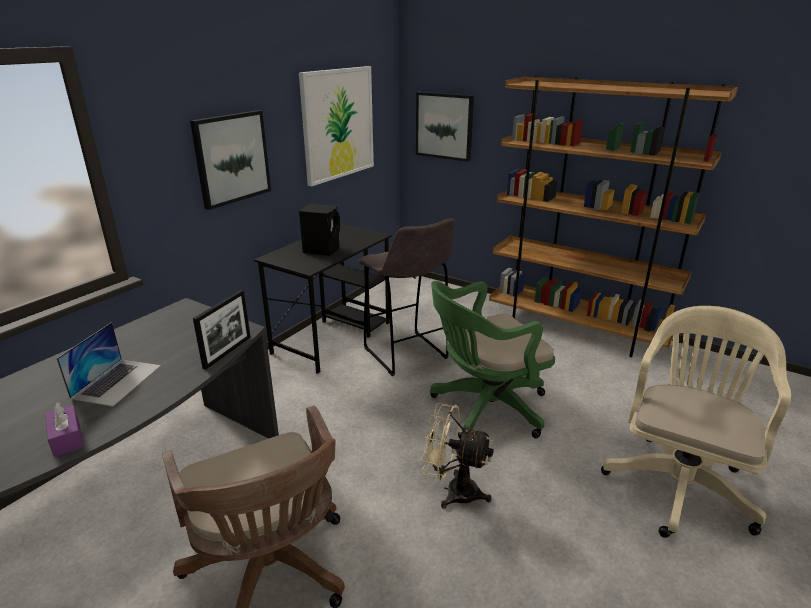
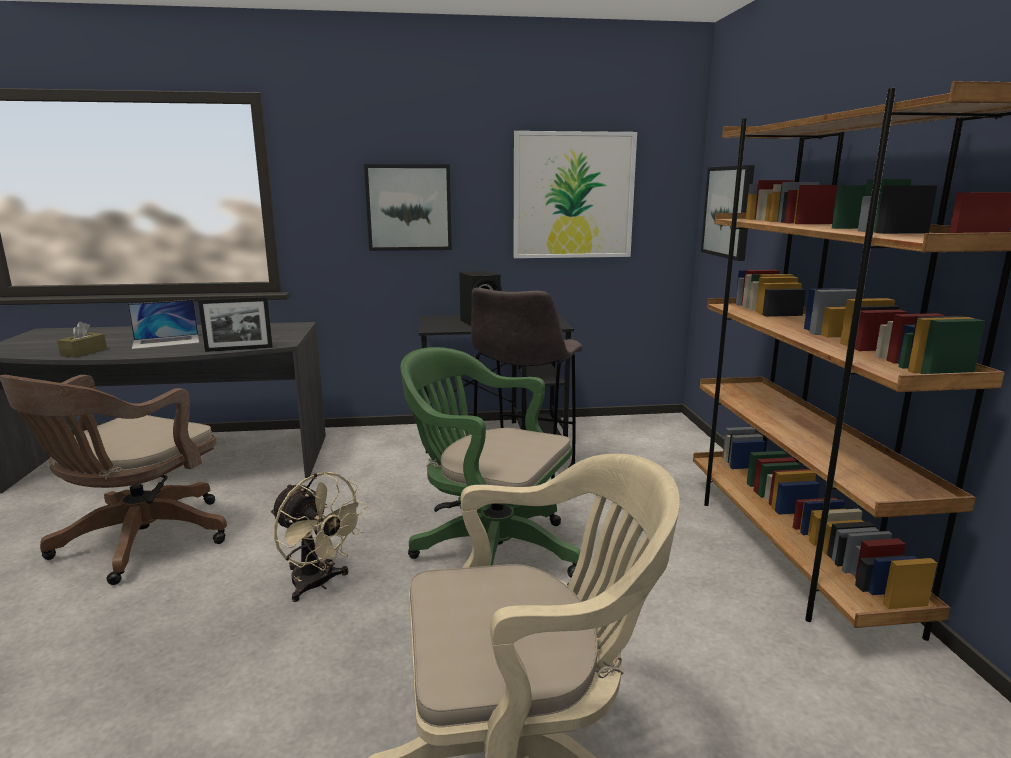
camera: 50 degrees right, 10 degrees down
(66, 438) = (84, 352): purple tissue box -> brown tissue box
(453, 491) = (318, 584): beige fan -> beige fan turned 150 degrees clockwise

